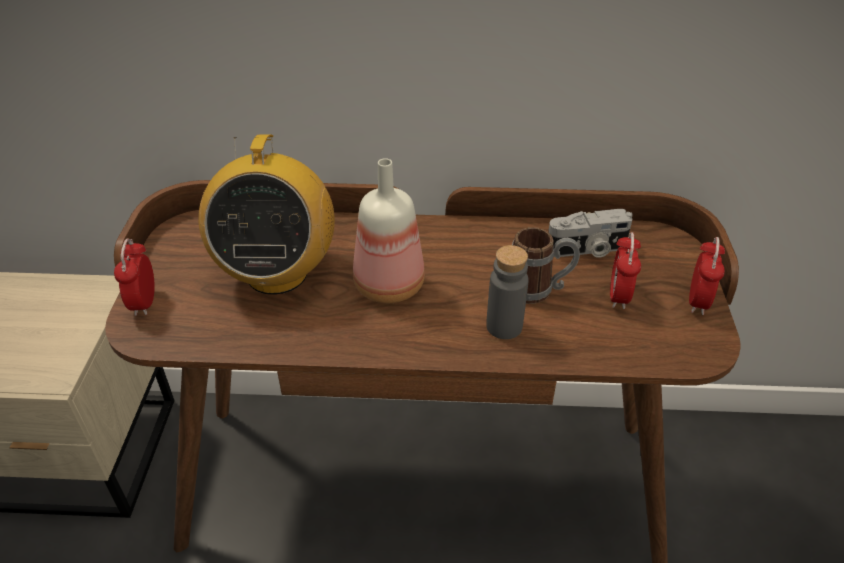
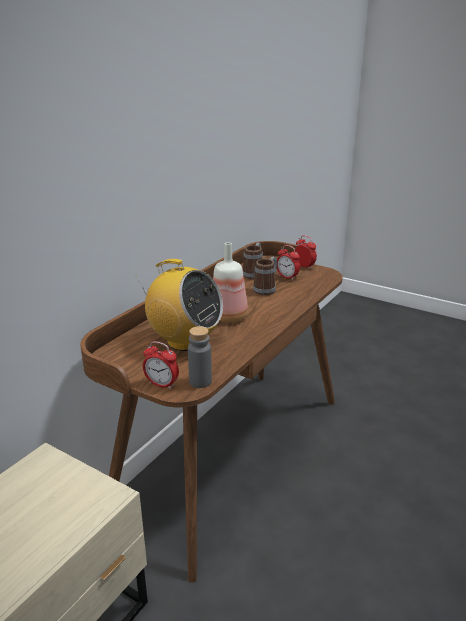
camera: 60 degrees left, 15 degrees down
(504, 326) = (282, 301): grey bottle -> grey bottle (200, 381)
(587, 250) = (254, 273): camera -> mug

